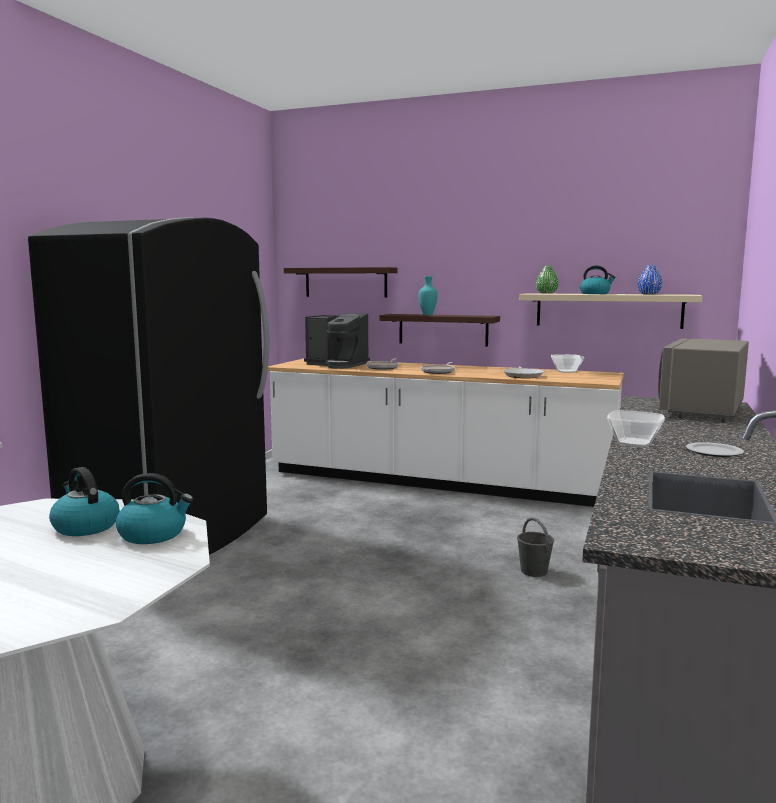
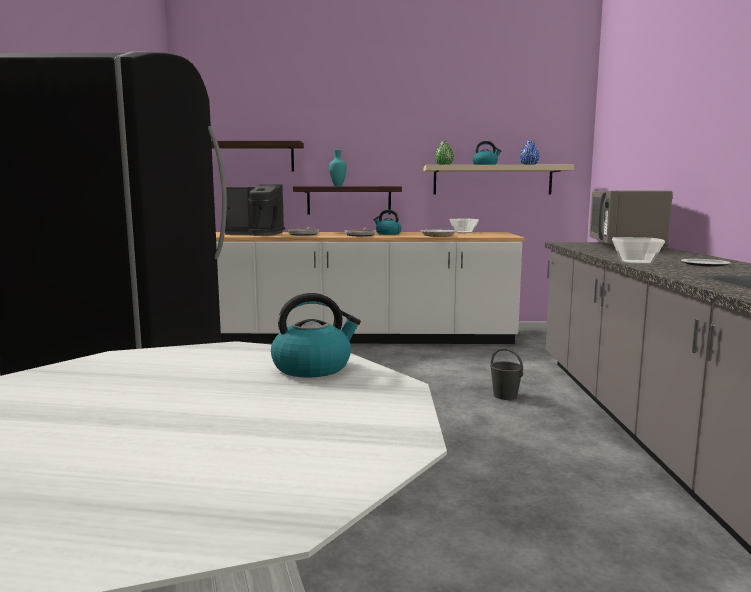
camera: 20 degrees left, 0 degrees up
(85, 527) = (214, 370): kettle -> kettle (387, 234)

